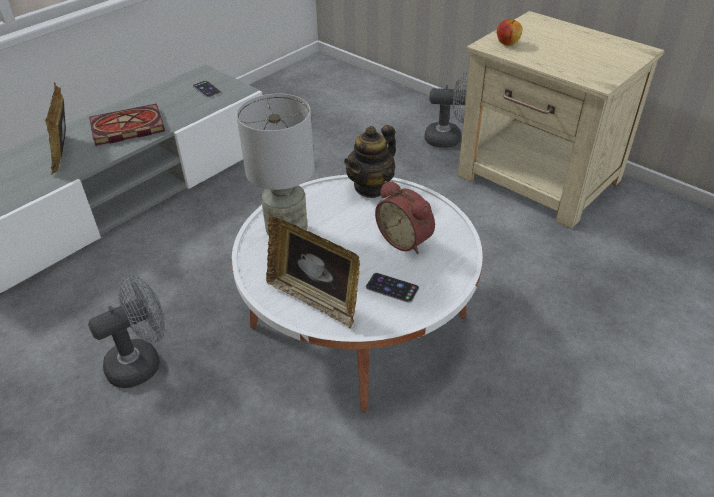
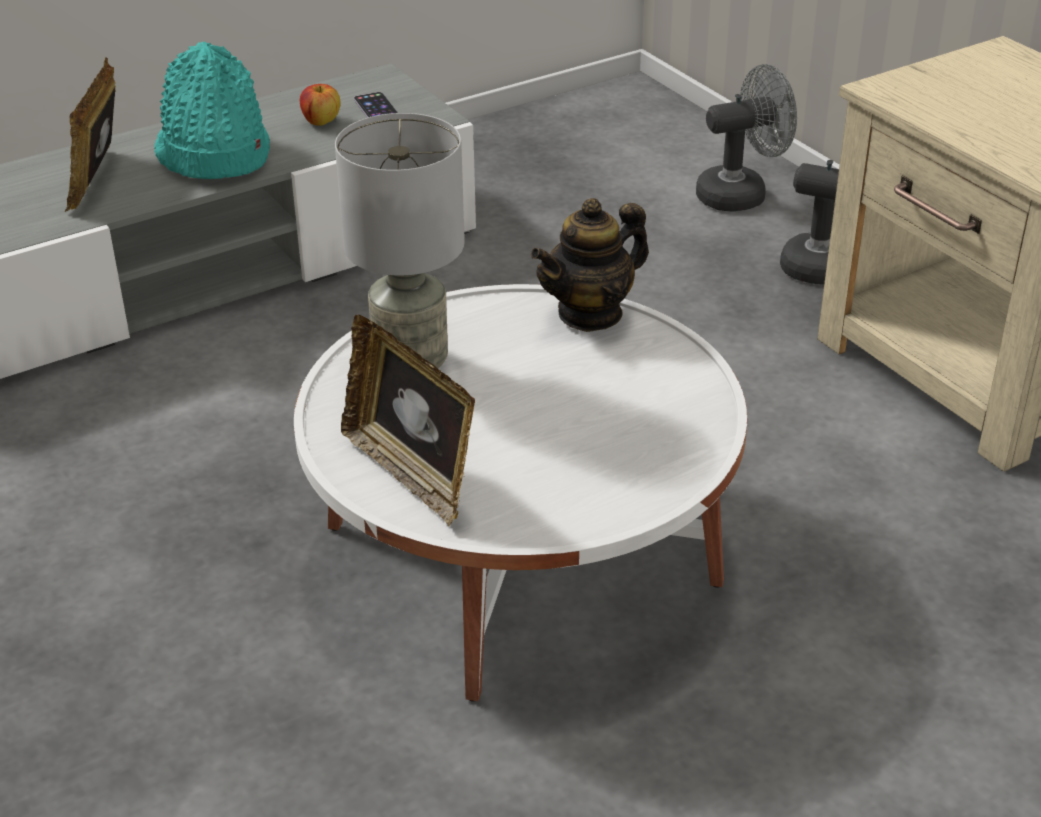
camera: 15 degrees right, 5 degrees down
(126, 128) = (213, 155): book -> turquoise hat
(142, 362) = (131, 547): grey fan -> grey fan (741, 194)
(392, 288) = (552, 480): phone -> none
(406, 240) = (613, 409): alarm clock -> none
(507, 43) = (922, 90): apple -> apple (321, 121)

